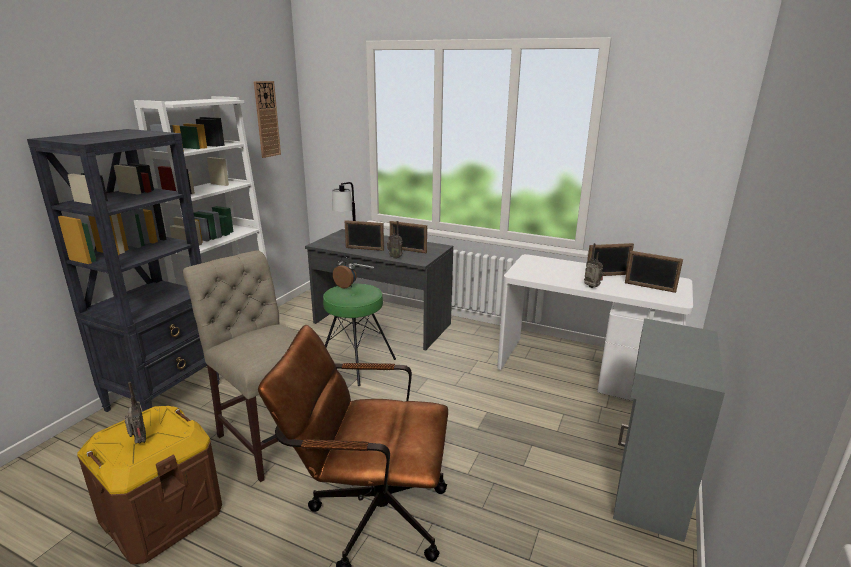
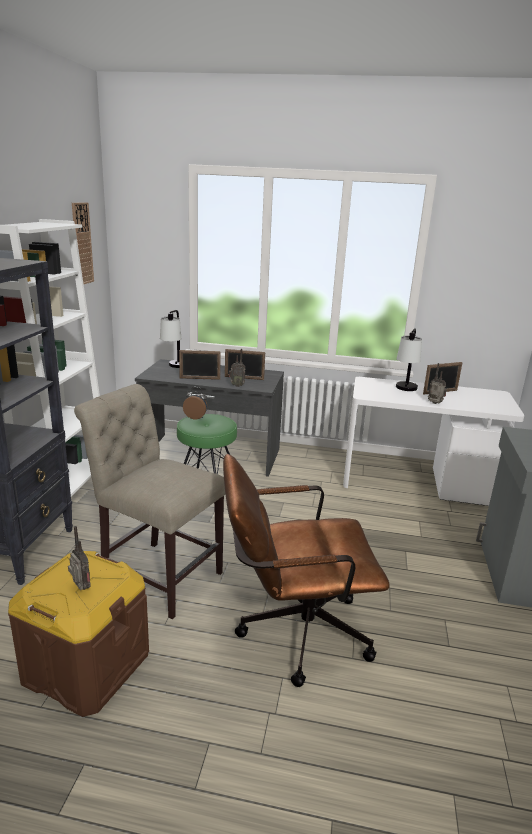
camera: 15 degrees left, 0 degrees up
(567, 272) = (405, 391): none -> table lamp
(649, 287) = (481, 400): picture frame -> none

